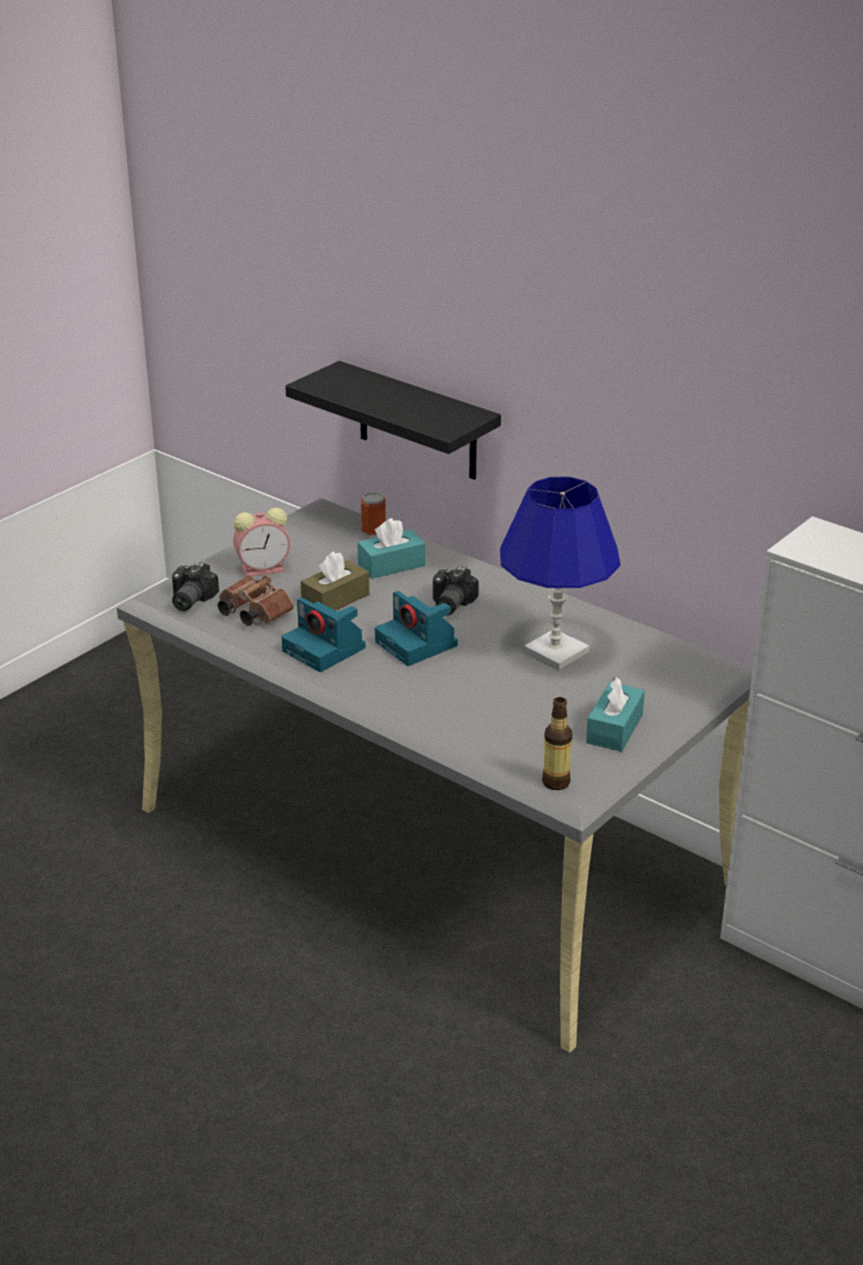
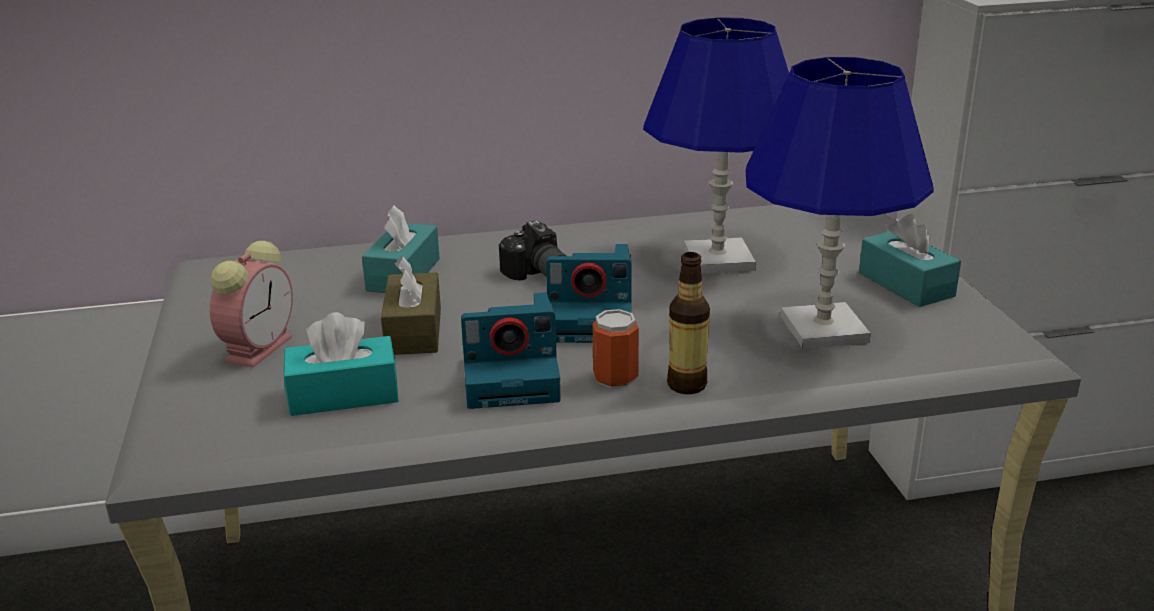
camera: 50 degrees left, 5 degrees down
(188, 600) = (224, 429): camera -> none
(252, 613) = (343, 395): brown binoculars -> turquoise tissue box
(373, 531) = (315, 258): can -> can (615, 378)
(417, 422) = (330, 85): black shelf -> none
(507, 720) = (823, 329): none -> blue table lamp
(555, 782) = (985, 350): bottle -> bottle (686, 385)

